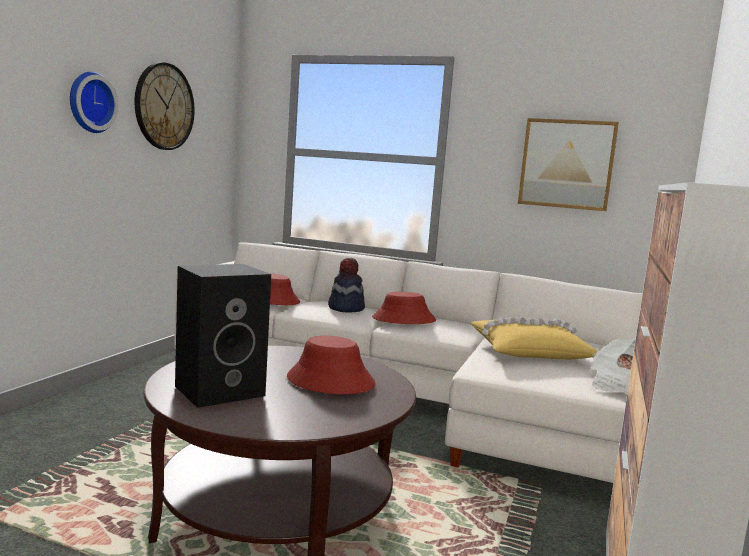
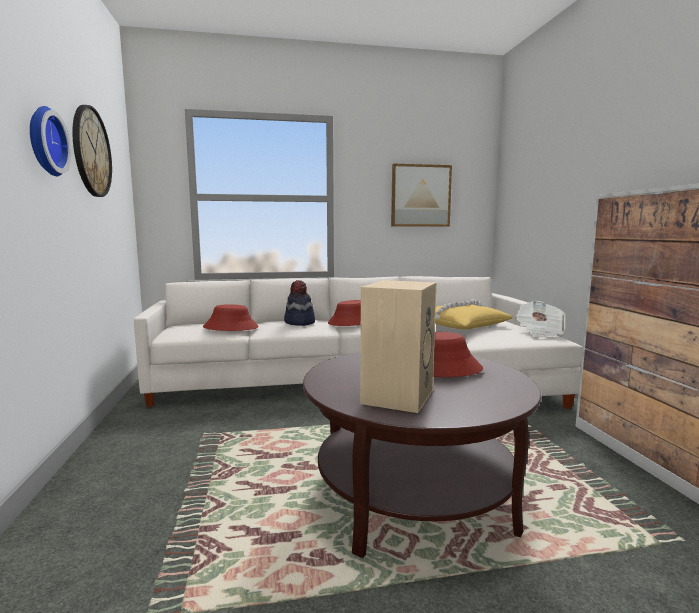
camera: 30 degrees left, 0 degrees up
(221, 390) = (397, 396): black speaker -> beige speaker

